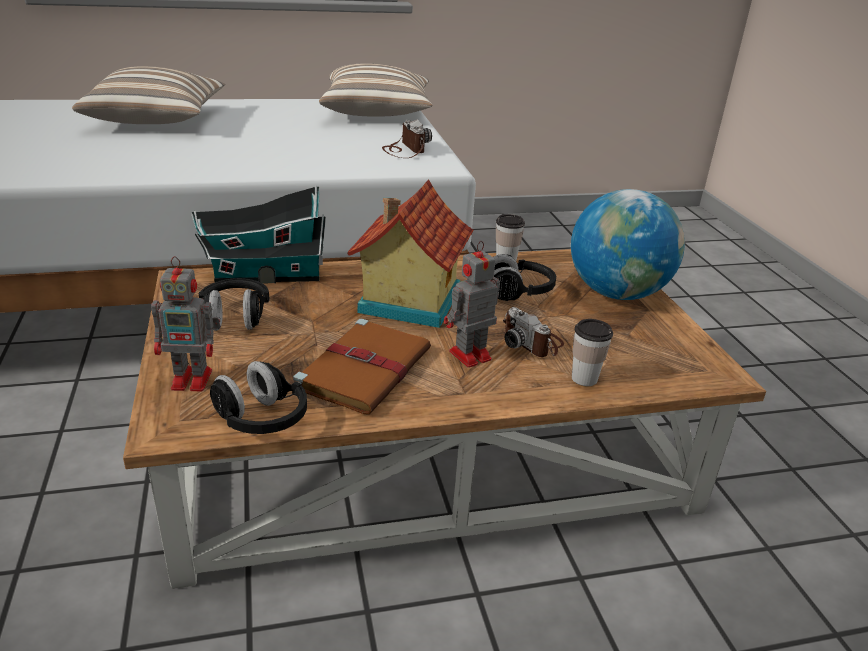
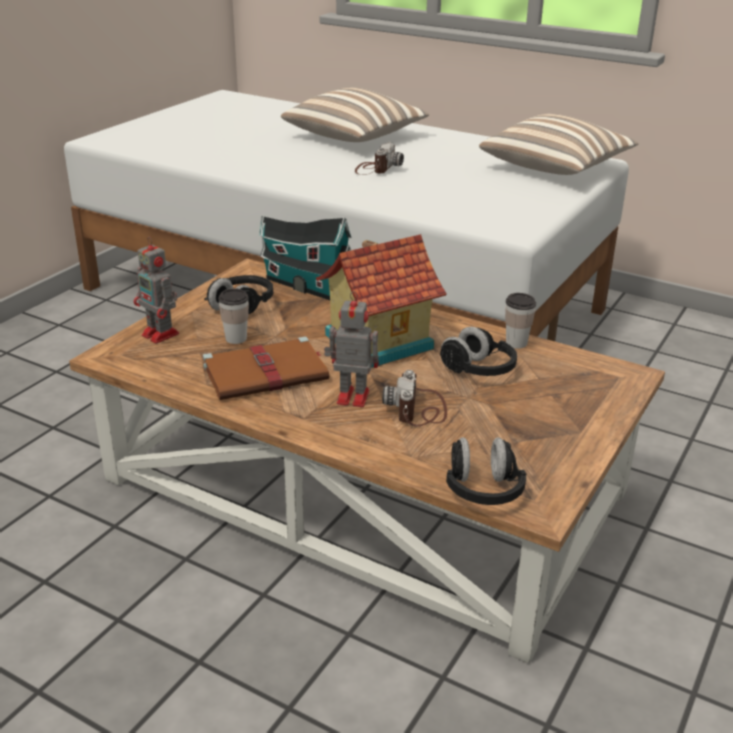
camera: 45 degrees right, 0 degrees up
(261, 419) = (160, 374): black headphones -> black headphones (483, 490)
(405, 150) = (510, 209): camera -> camera (376, 169)
(584, 378) = (410, 452): cup -> cup (236, 338)
(617, 293) = (575, 407): globe -> none

